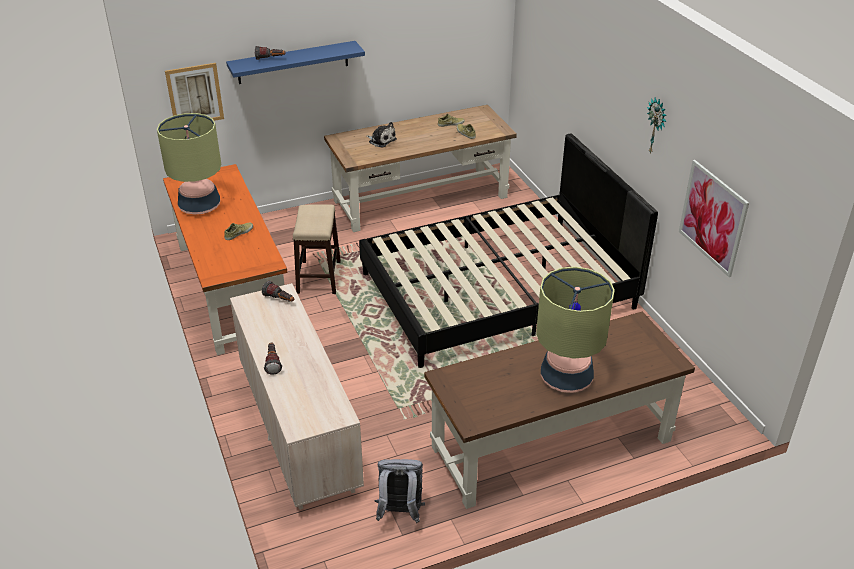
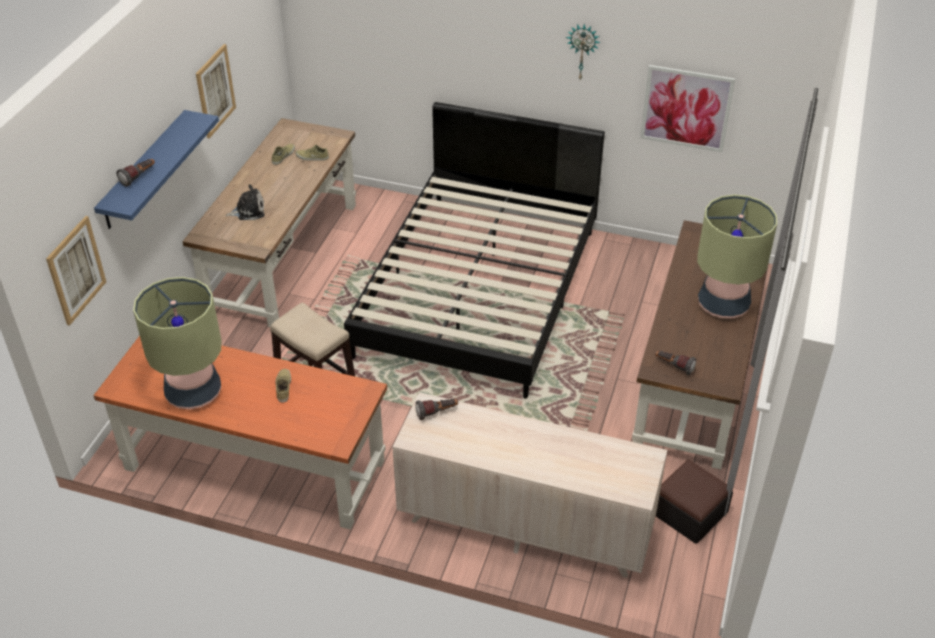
camera: 50 degrees left, 5 degrees up
(273, 363) = (529, 465): flashlight -> flashlight (673, 366)
(400, 44) = (215, 91): none -> picture
(400, 512) = (689, 512): grey backpack -> ottoman

